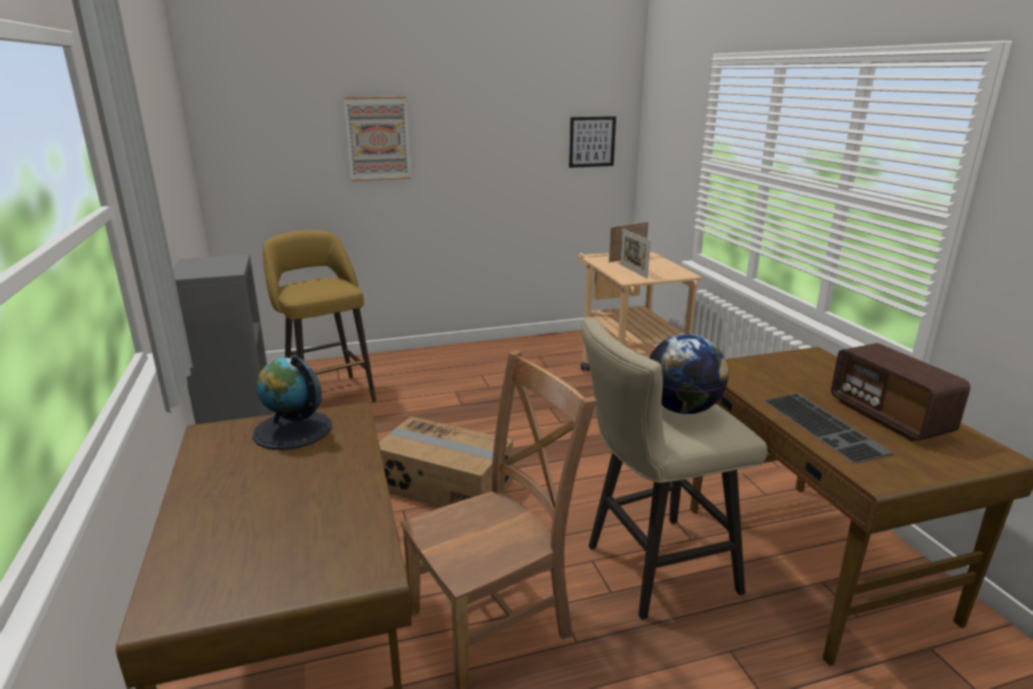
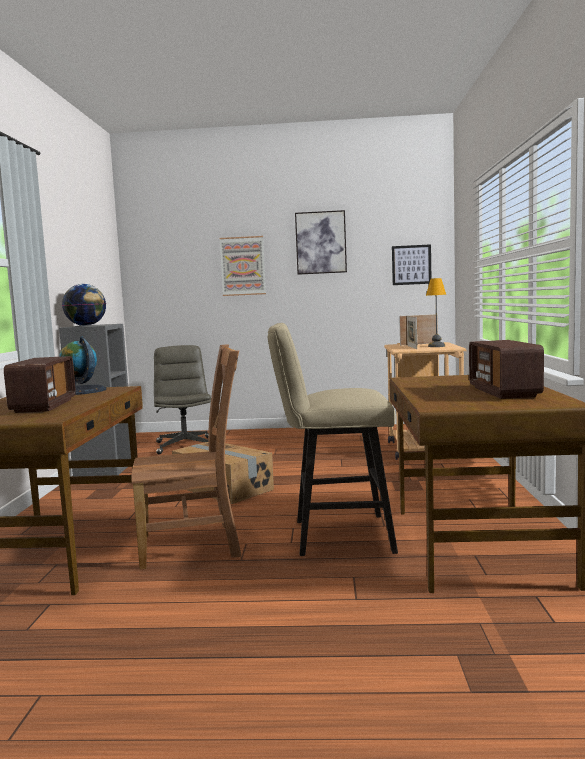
camera: 20 degrees right, 15 degrees down
(295, 506) = (44, 406): none -> radio
(328, 394) = (184, 445): yellow stool -> grey office chair
(483, 109) = (321, 242): none -> picture
(659, 269) = (436, 346): none -> table lamp
(683, 409) = (343, 390): globe -> globe (86, 325)
(826, 426) = (440, 394): keyboard -> none

